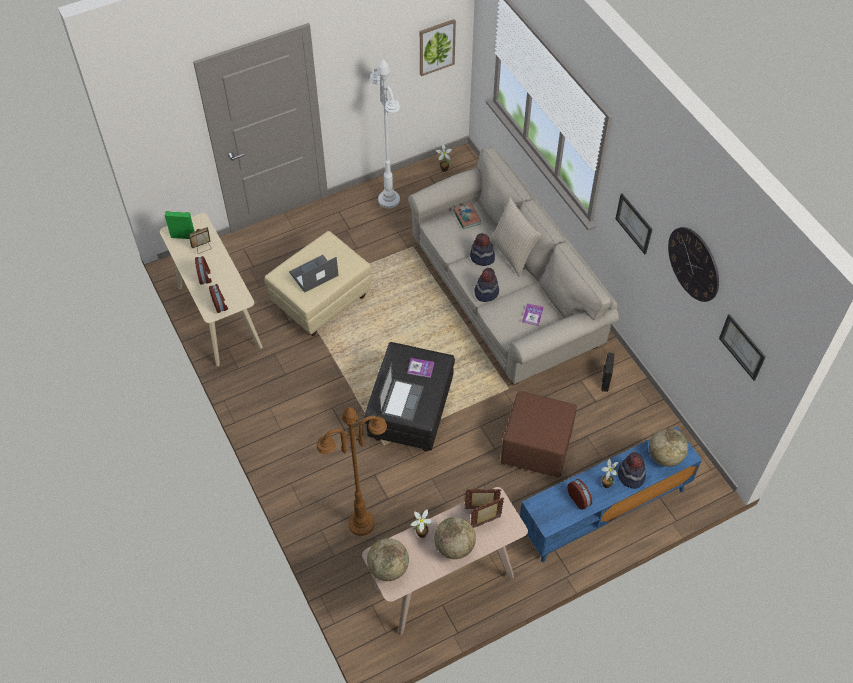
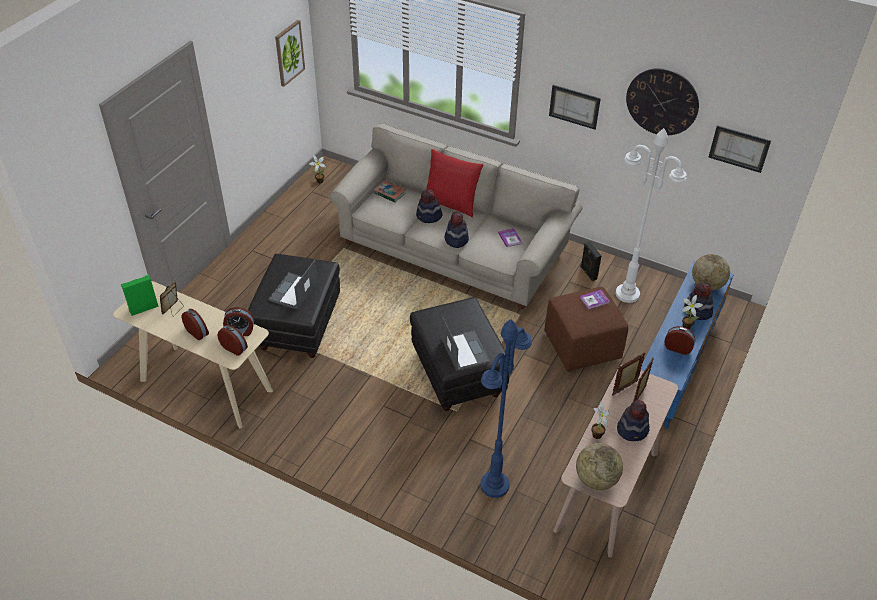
camera: 35 degrees left, 10 degrees down
(234, 292) = (240, 331): none -> alarm clock
(321, 301) = (298, 326): beige ottoman -> black ottoman
(361, 523) = (494, 485): brown floor lamp -> blue floor lamp
(388, 200) = (290, 223): white floor lamp -> white floor lamp (627, 294)
(420, 368) = (458, 318): book -> book (594, 300)
(454, 546) = (633, 430): globe -> hat
(512, 253) = (451, 203): beige pillow -> red pillow

